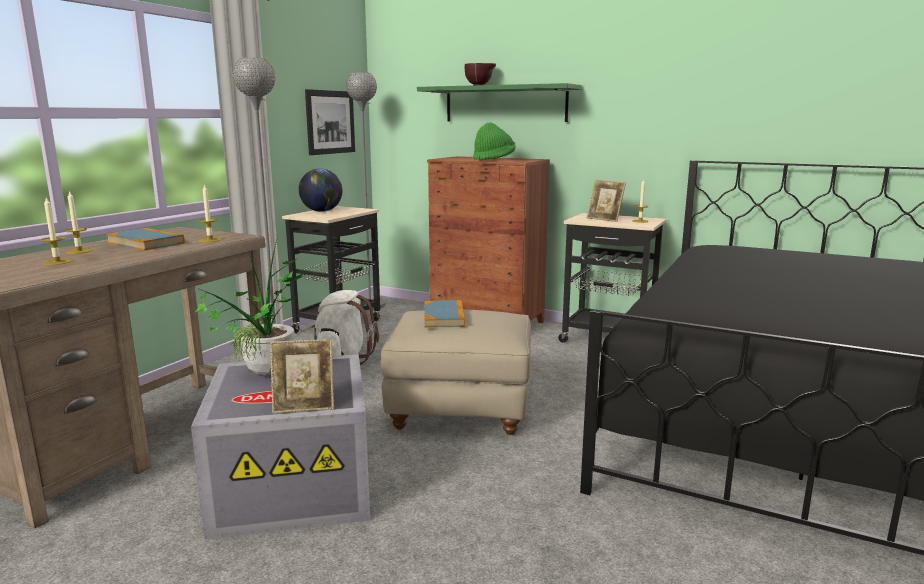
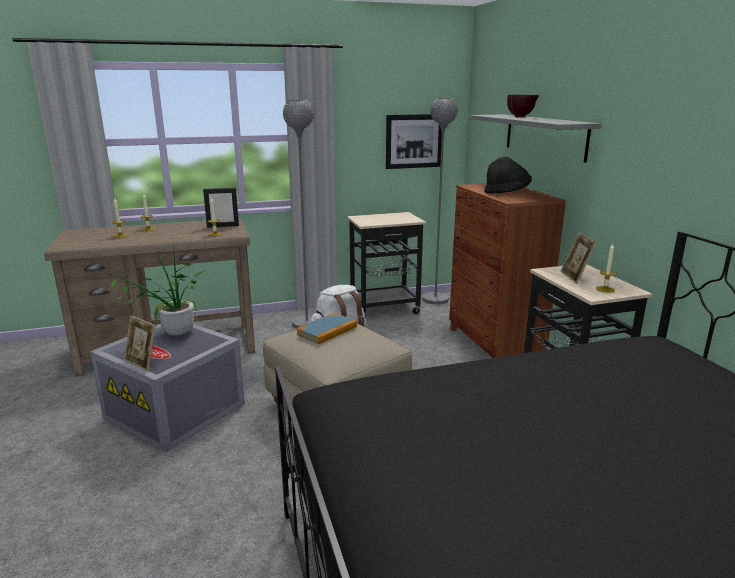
camera: 45 degrees right, 5 degrees up
(146, 243) = (187, 229): book -> none
(188, 234) = (223, 226): none -> picture frame
(322, 211) = (382, 216): globe -> none
(494, 159) = (507, 193): green hat -> black hat
(505, 104) = (544, 136): green shelf -> grey shelf

